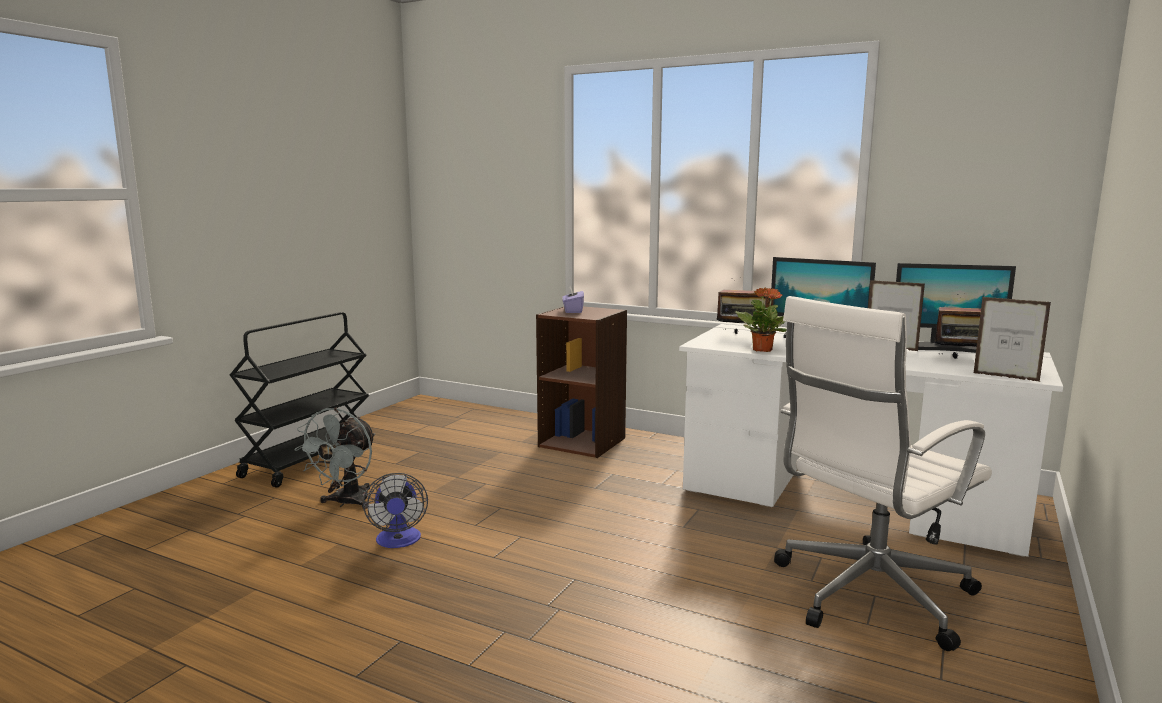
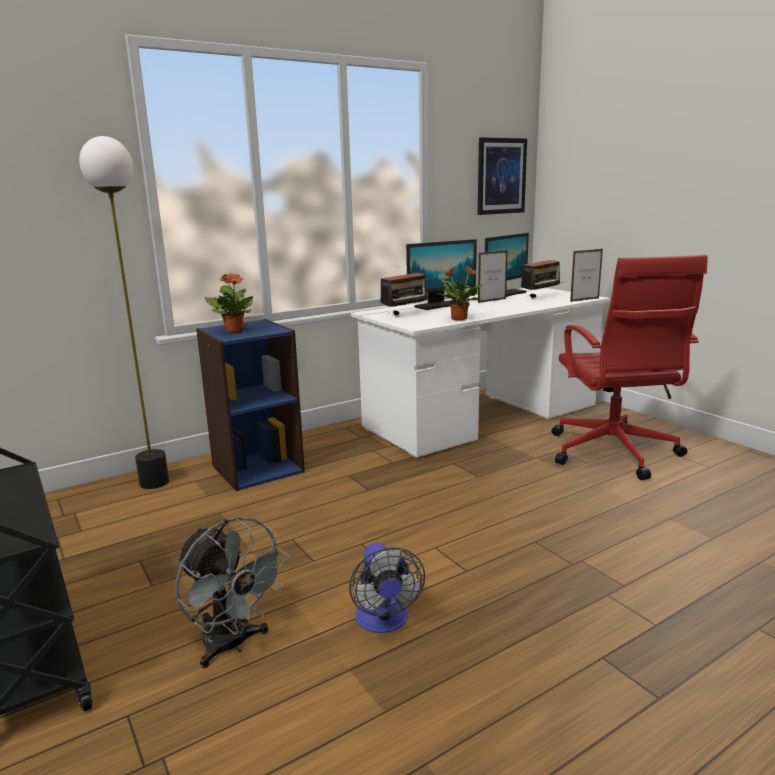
camera: 60 degrees left, 5 degrees up
(398, 541) = (384, 621): fan -> fan turned 60 degrees clockwise
(522, 422) = (153, 482): none -> floor lamp
(573, 311) = (234, 331): purple tissue box -> potted plant
(583, 442) = (257, 468): brown bookcase -> blue bookcase
(868, 595) = (613, 453): white office chair -> red office chair
(1013, 181) = (501, 176): none -> picture

